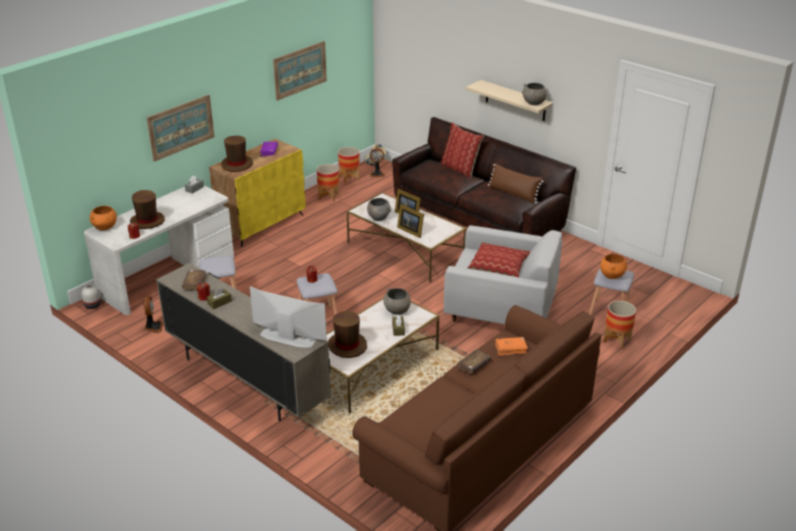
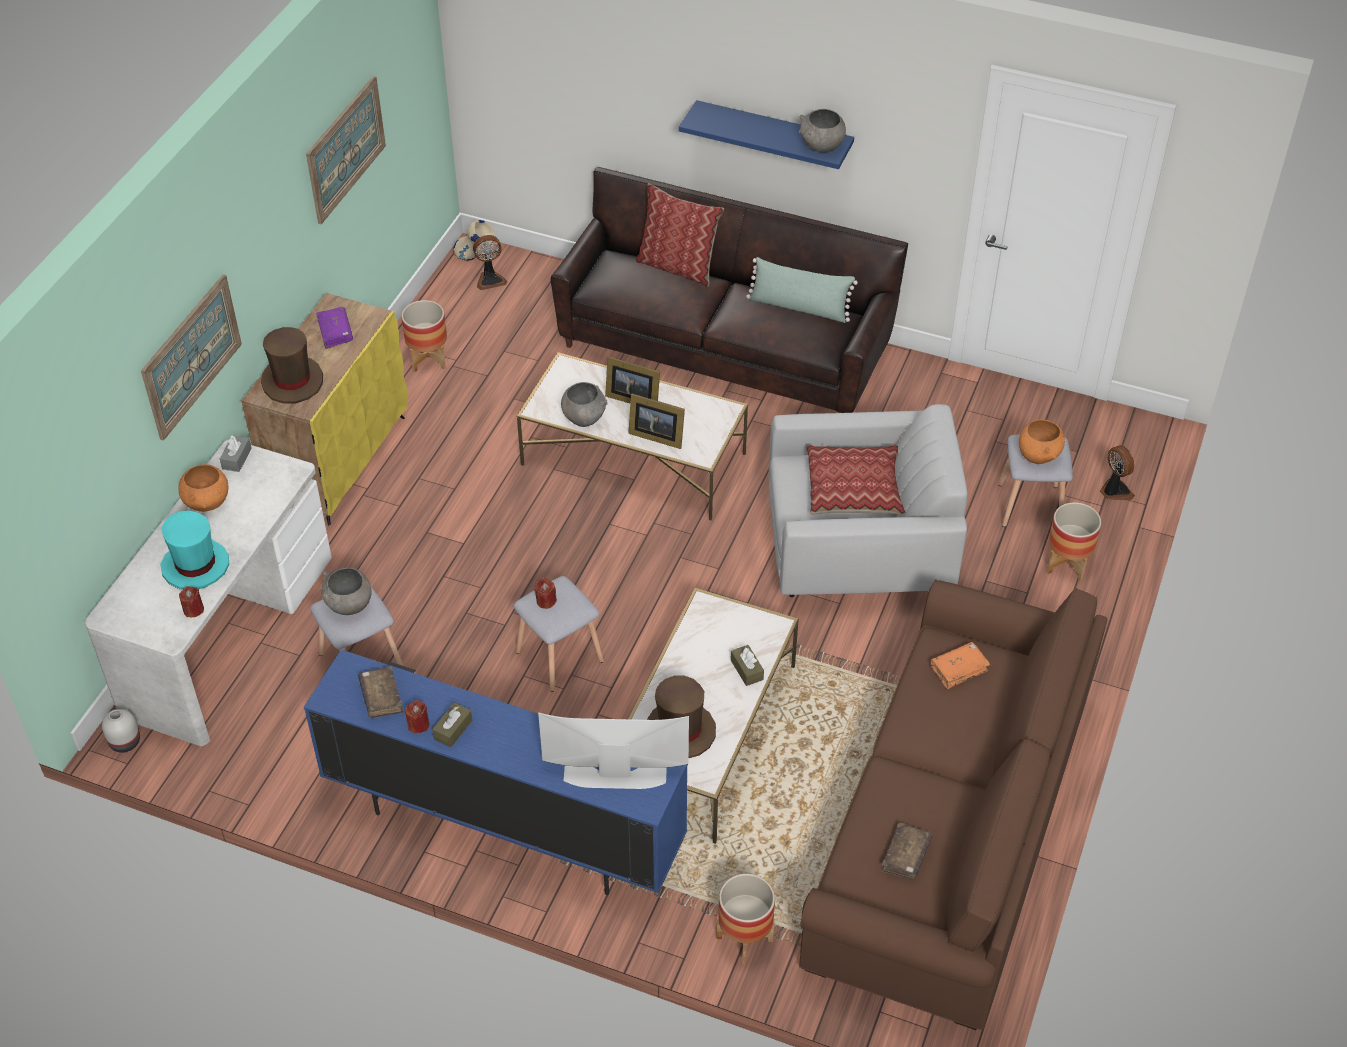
camera: 20 degrees left, 15 degrees up
(105, 227) = (122, 603): orange bowl -> orange bowl (208, 503)
(147, 221) = (195, 566): brown hat -> turquoise hat
(153, 327) = (271, 760): fan -> fan (1114, 491)
(245, 380) = (502, 827): beige tv stand -> blue tv stand
(349, 178) = (444, 304): planter -> planter (744, 939)
(397, 311) = (724, 629): grey bowl -> grey bowl (349, 605)
(474, 365) = (917, 721): brown book -> brown book (906, 856)
(513, 194) = (799, 307): brown pillow -> green pillow
(515, 101) = (773, 135): beige shelf -> blue shelf

